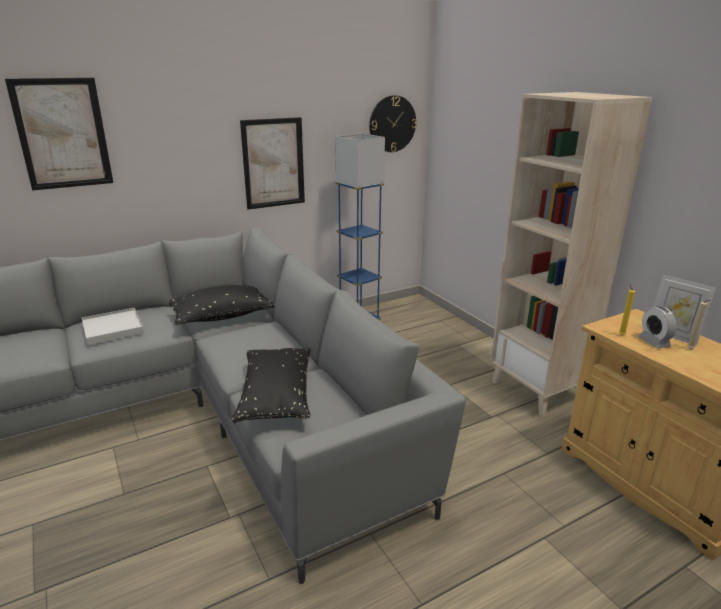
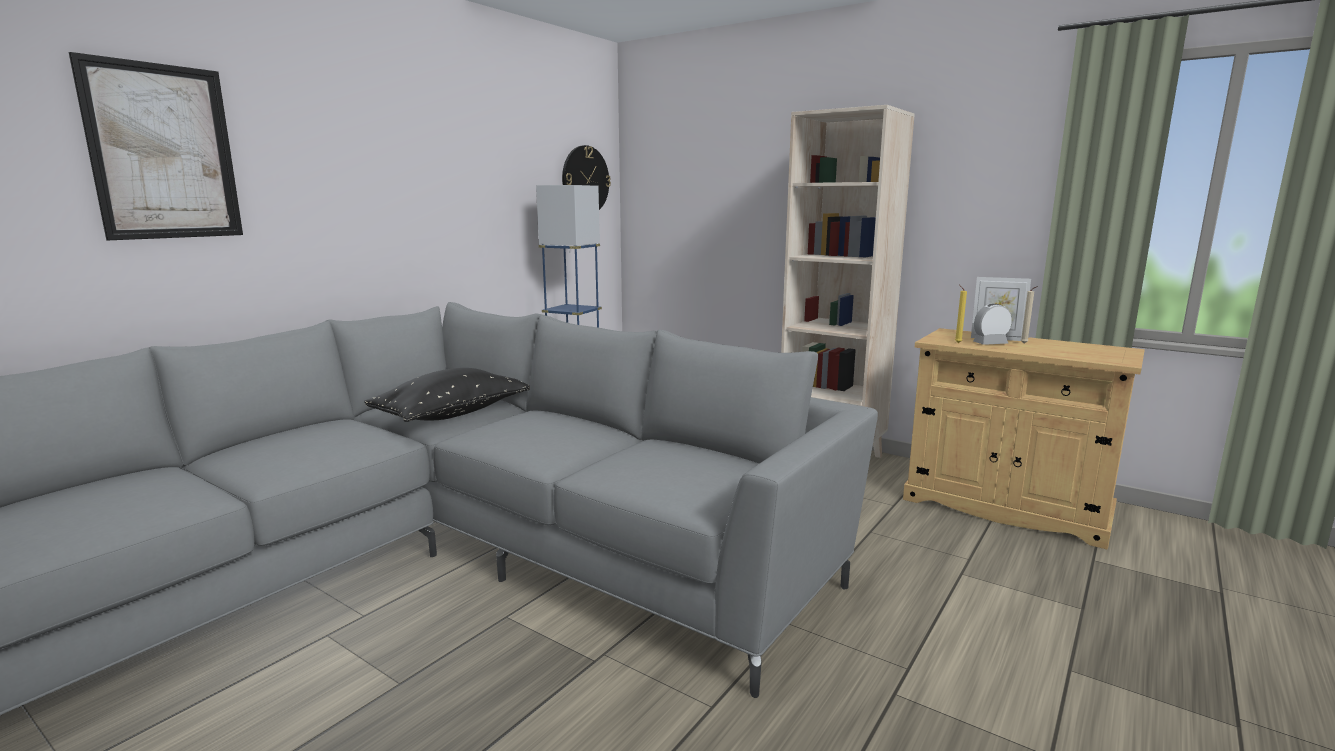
camera: 25 degrees left, 10 degrees down
(112, 329) = (288, 448): white tray -> none
(273, 163) = (458, 220): picture -> none
(276, 397) = (629, 468): black pillow -> none
(653, 342) = (990, 343): alarm clock -> alarm clock turned 120 degrees clockwise

